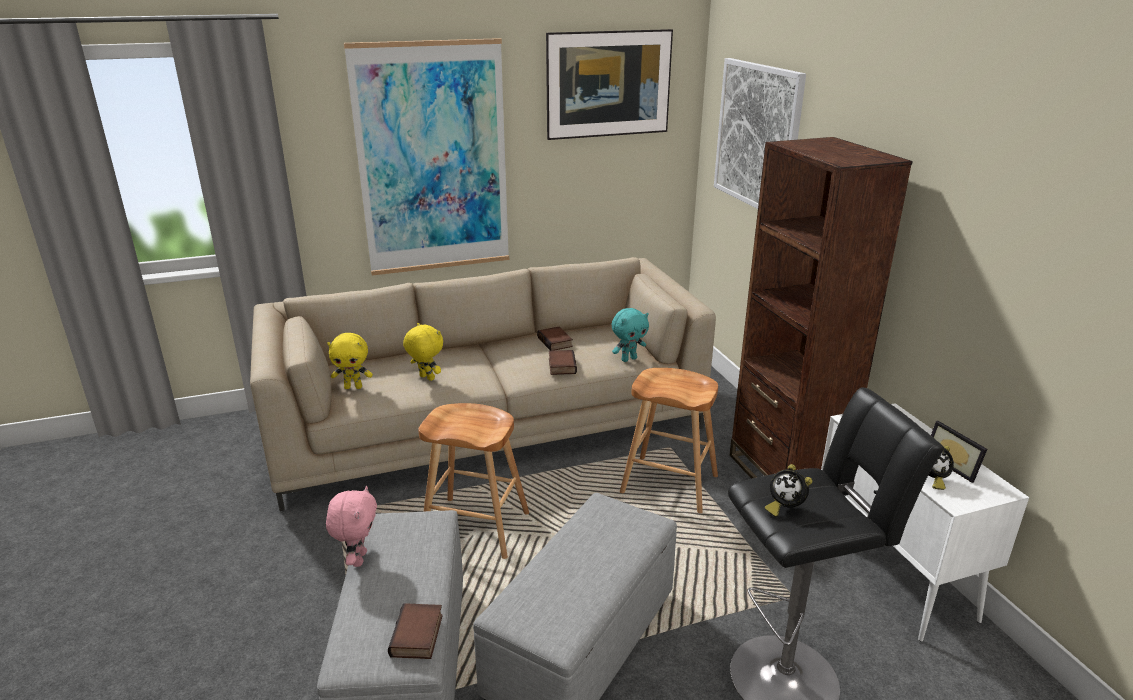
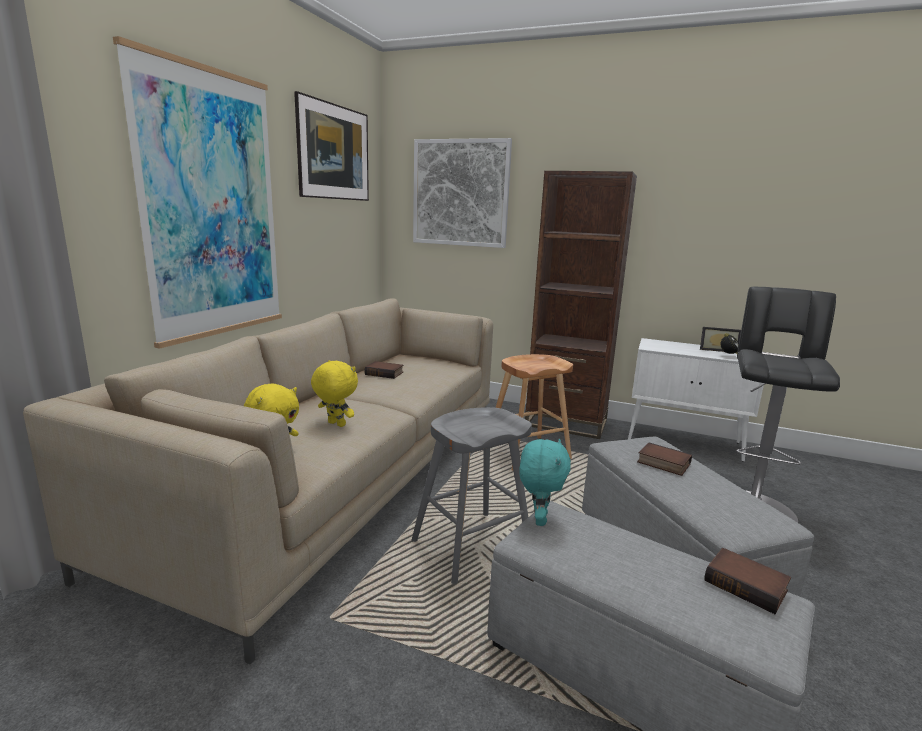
camera: 50 degrees left, 10 degrees down
(358, 559) = (583, 575): pink plush toy -> none
(426, 378) = (335, 424): yellow plush toy -> yellow plush toy turned 45 degrees clockwise
(475, 528) = (471, 546): brown stool -> grey stool
(561, 365) = (423, 383): book -> book (662, 463)
(628, 359) = (453, 368): turquoise plush toy -> turquoise plush toy (539, 519)
(784, 508) = (786, 364): alarm clock -> none

